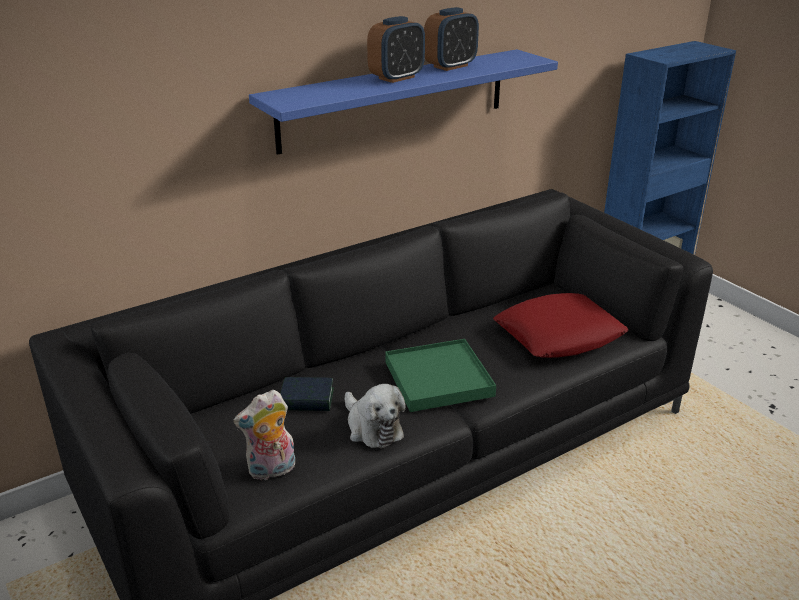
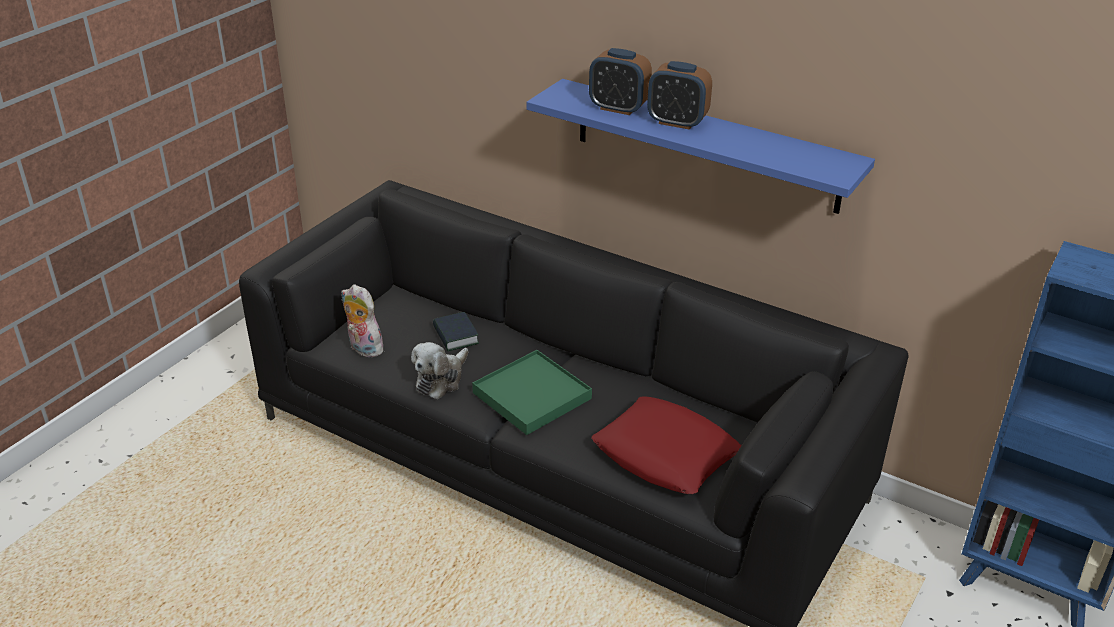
camera: 65 degrees right, 5 degrees up
(450, 66) = (750, 138): alarm clock -> alarm clock (618, 108)

